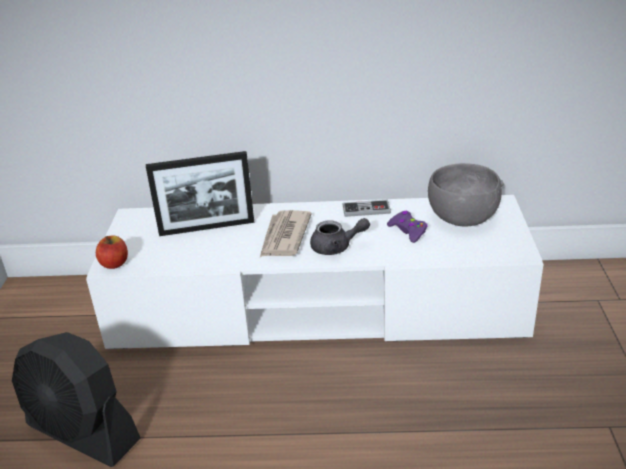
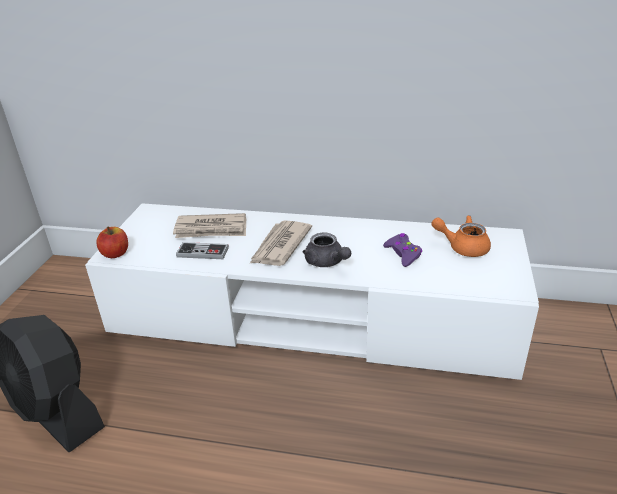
camera: 10 degrees right, 0 degrees up
(207, 228) = (211, 229): picture frame -> newspaper
(336, 247) = (327, 262): grey teapot -> grey teapot turned 45 degrees clockwise
(366, 210) = (367, 228): game controller -> game controller (203, 252)
(462, 218) = (462, 247): grey bowl -> orange teapot

